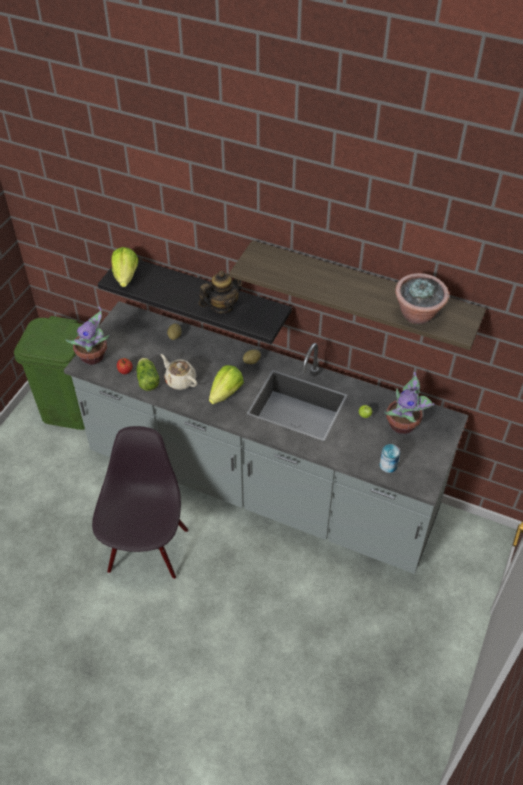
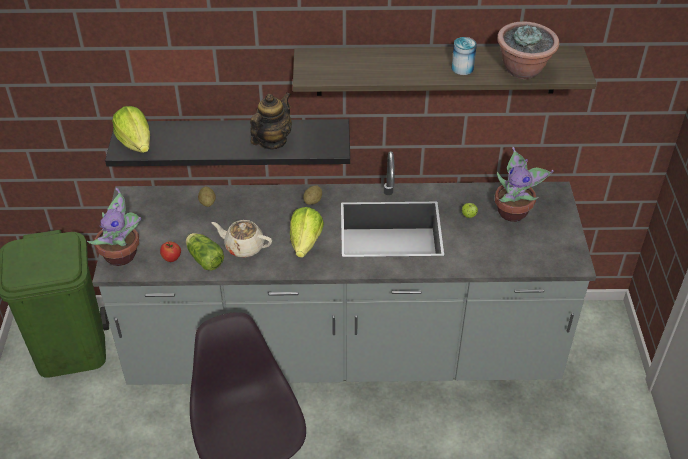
camera: 25 degrees left, 5 degrees down
(388, 465) = (525, 256): can -> can (462, 68)

